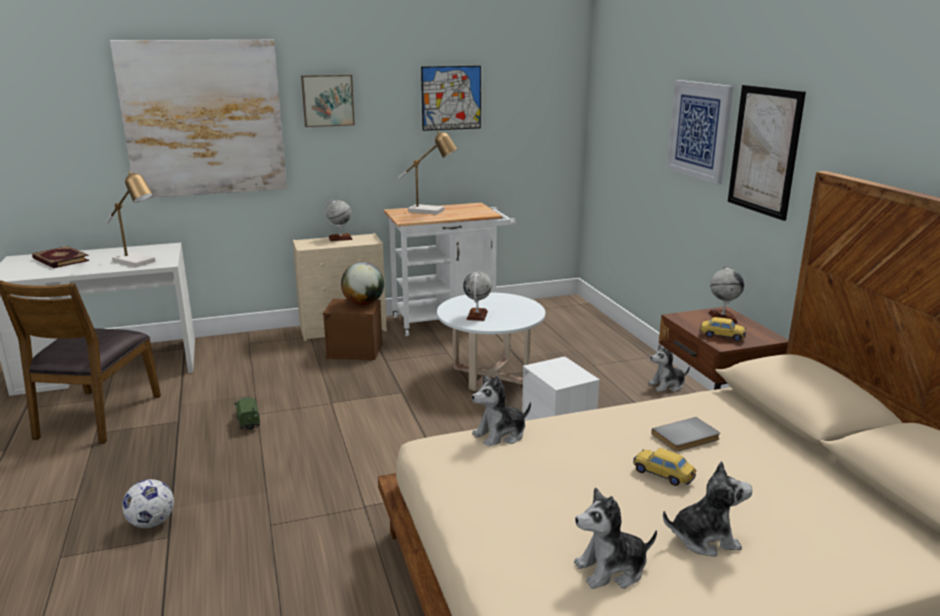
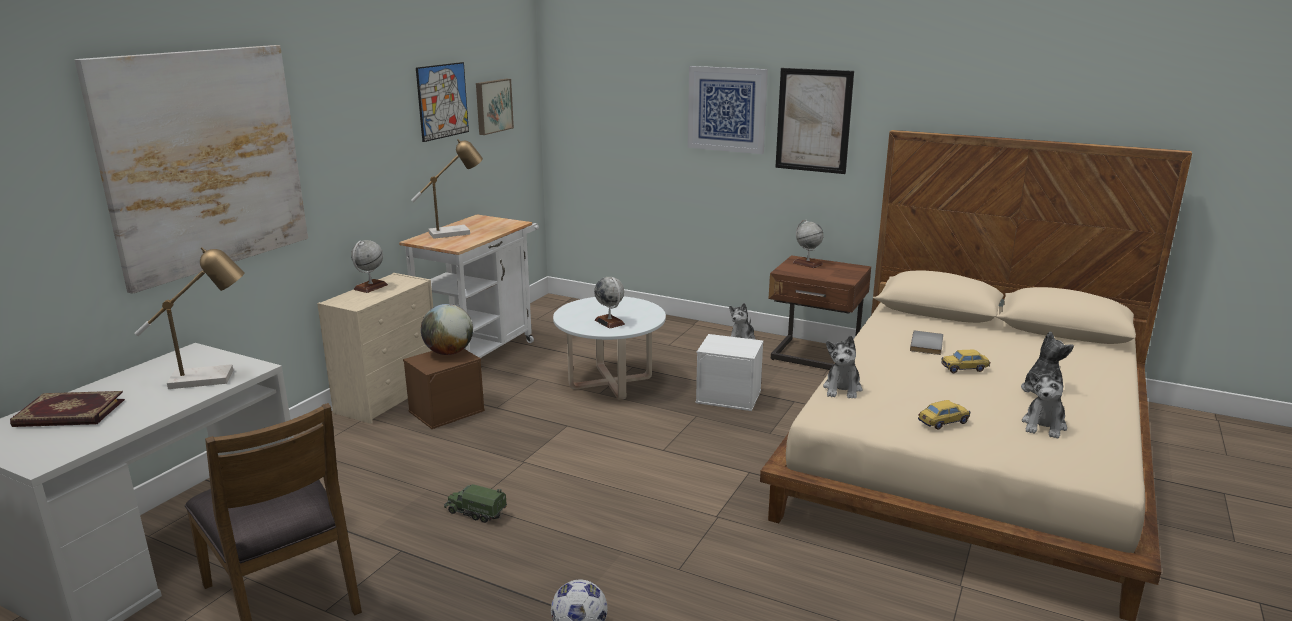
camera: 45 degrees left, 0 degrees up
(327, 100) = (335, 118): picture -> picture (492, 106)
(721, 336) = (834, 275): toy car -> toy car (943, 422)

